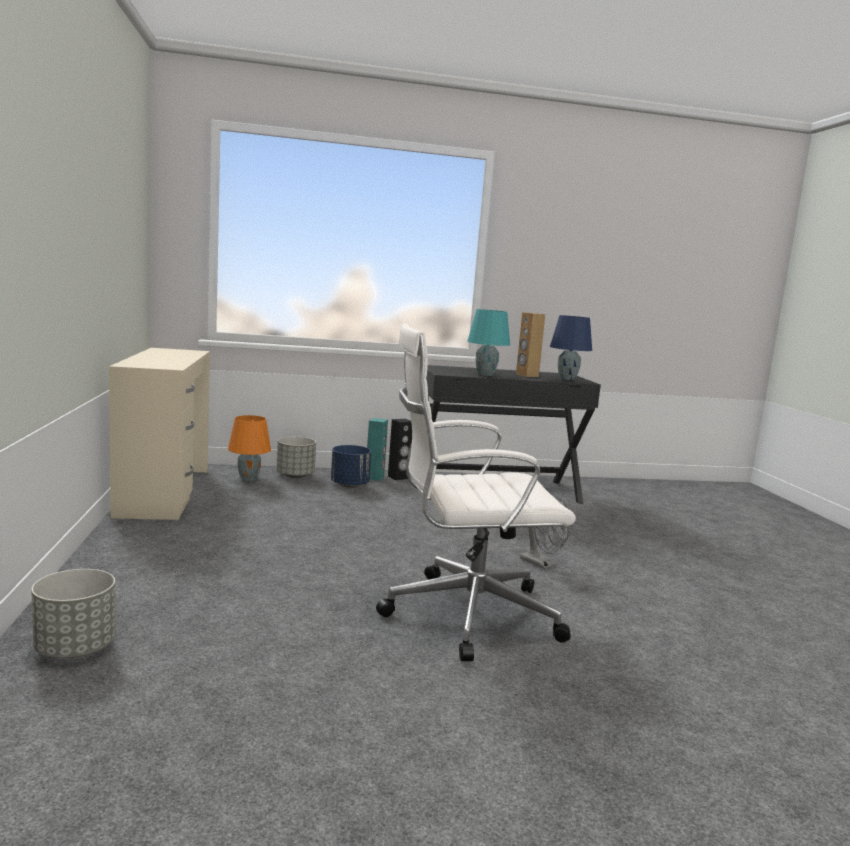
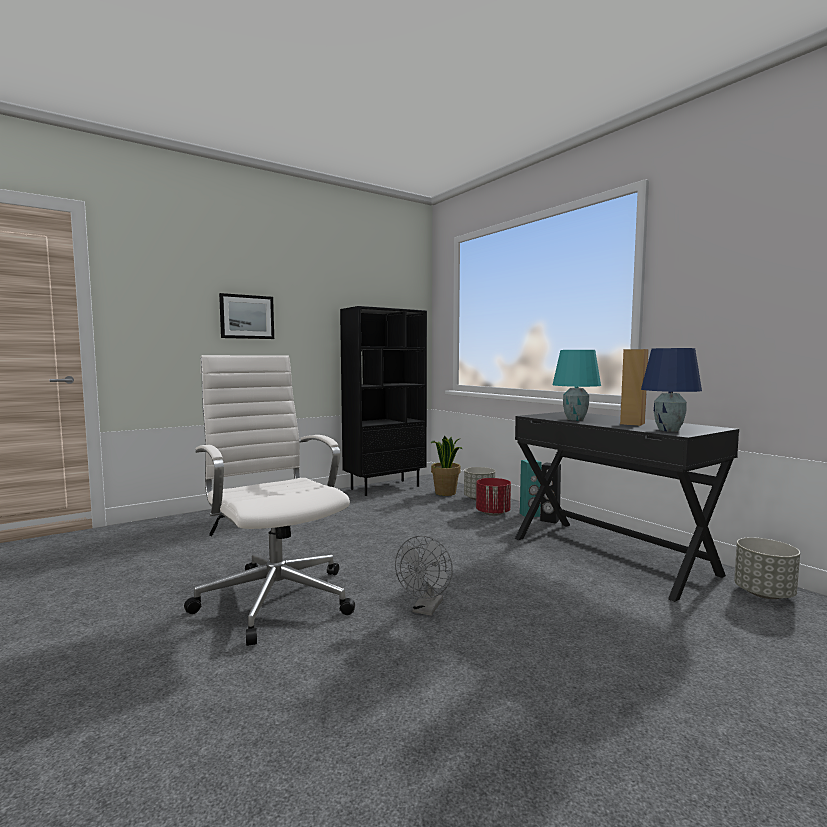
camera: 65 degrees right, 5 degrees down
(52, 217) = (247, 317): none -> picture
(76, 649) = (165, 527): grey planter -> grey planter (764, 594)
(163, 492) = (385, 487): beige desk -> black bookcase
(249, 479) = (445, 493): orange table lamp -> potted plant
(349, 485) = (493, 513): blue planter -> red planter

